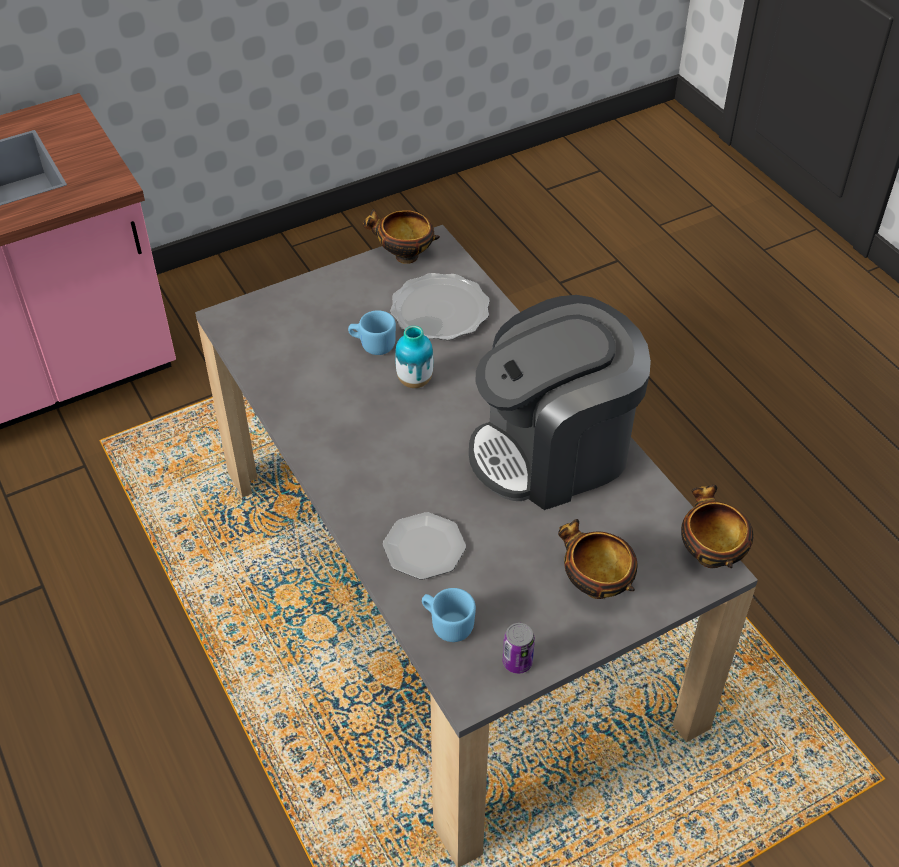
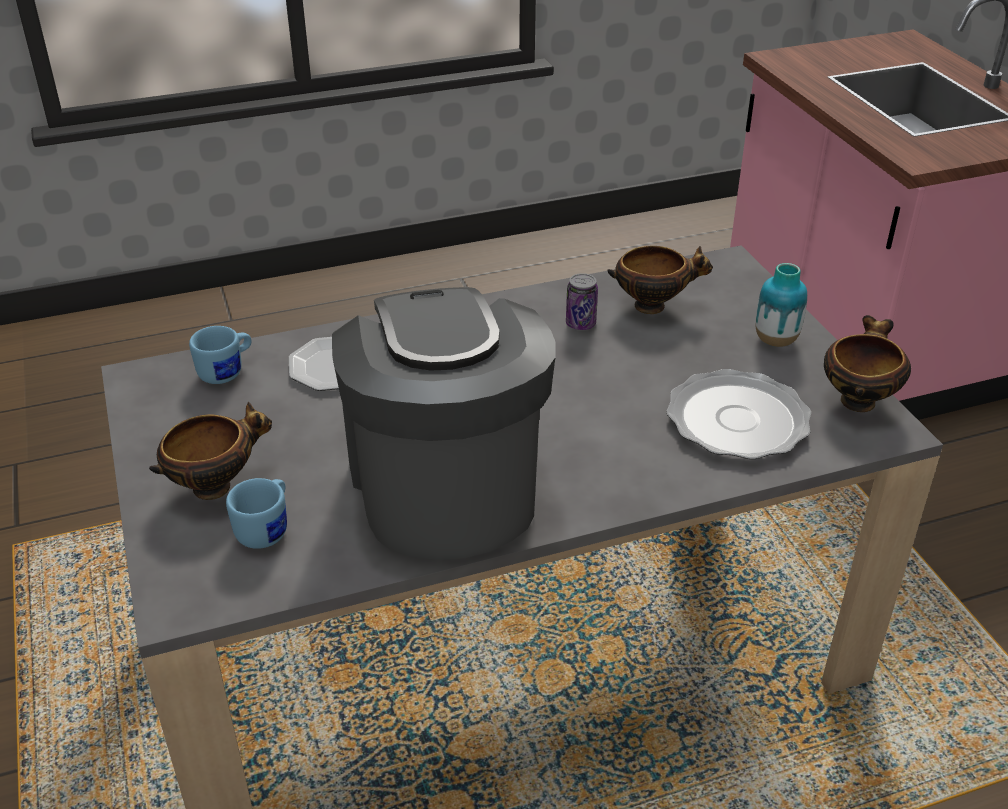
camera: 100 degrees right, 10 degrees down
(372, 345) = (672, 359): blue mug -> blue mug (267, 528)
(415, 381) = (600, 385): vase -> vase (775, 340)
(517, 662) = (152, 412): can -> can (580, 324)
(708, 554) = (205, 603): bowl -> bowl (653, 305)

